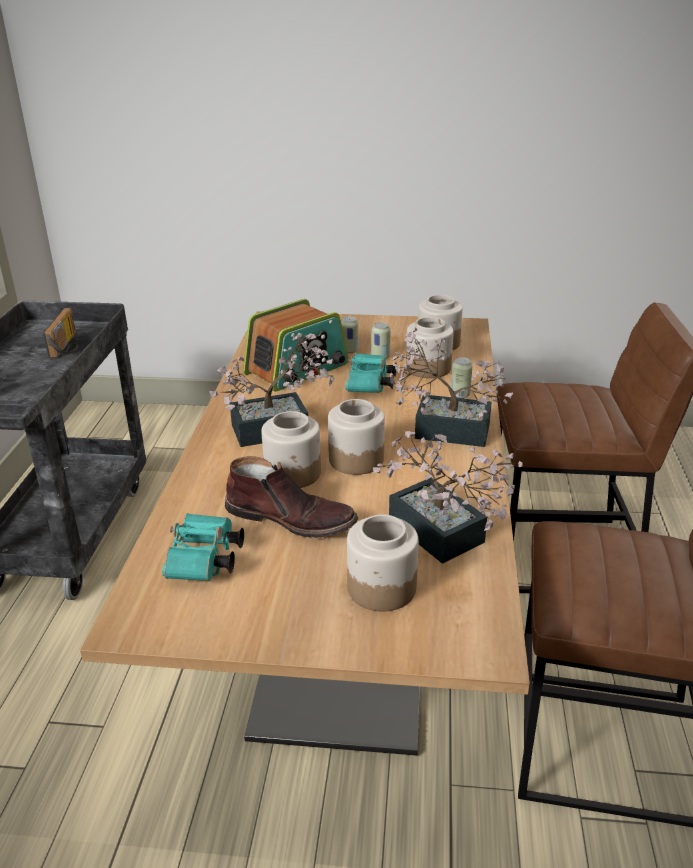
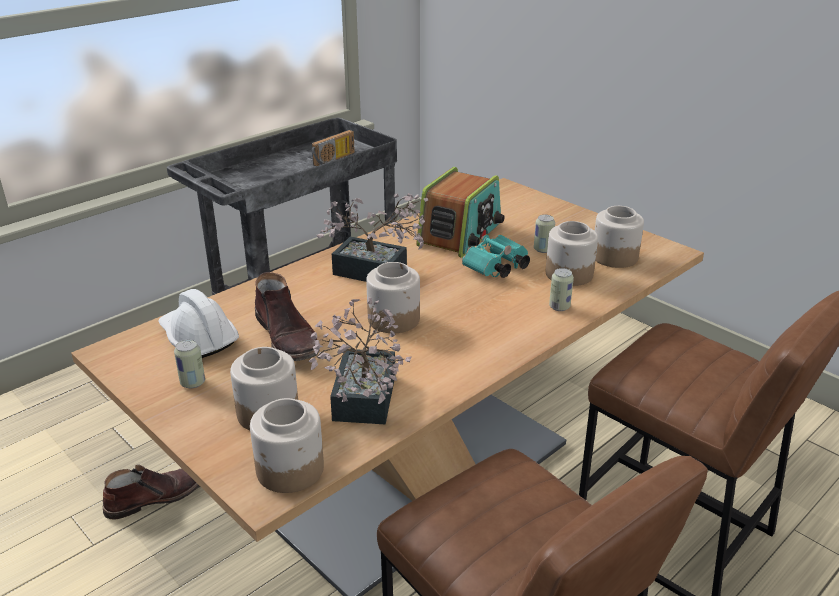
camera: 40 degrees right, 0 degrees up
(115, 795) = (156, 496): none -> brown boot
(204, 562) = (198, 338): turquoise binoculars -> white hard hat
(293, 473) = (336, 308): jar -> jar (290, 470)
(297, 369) = (460, 234): radio -> radio turned 60 degrees counterclockwise
(349, 350) = (525, 235): can -> can (193, 383)
(443, 429) = (497, 327): potted plant -> none

